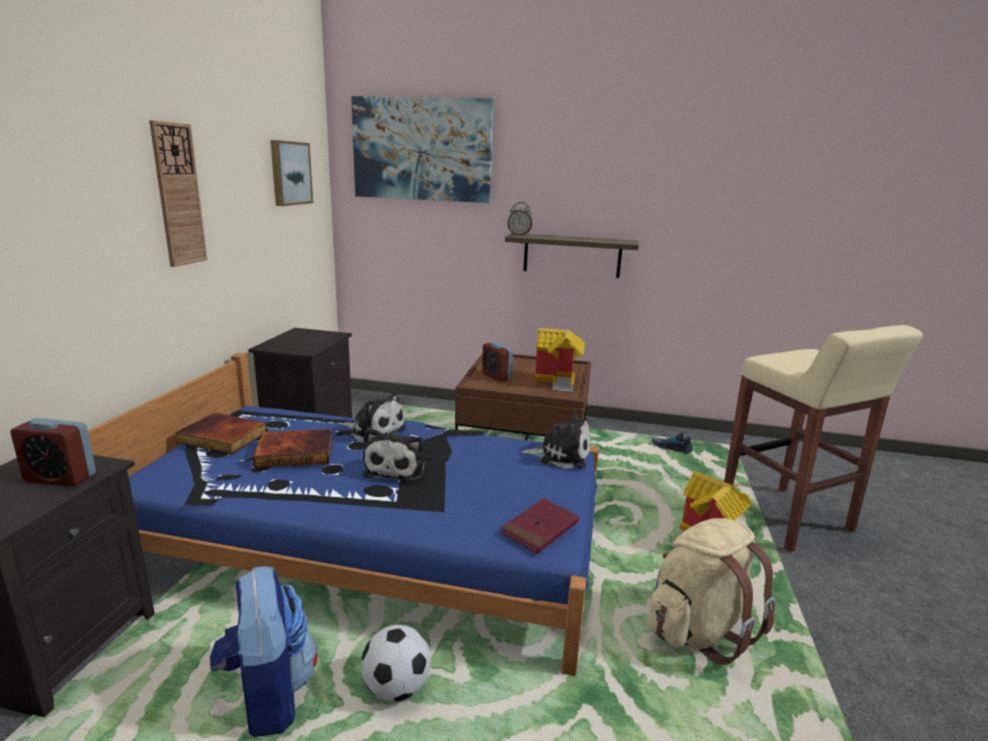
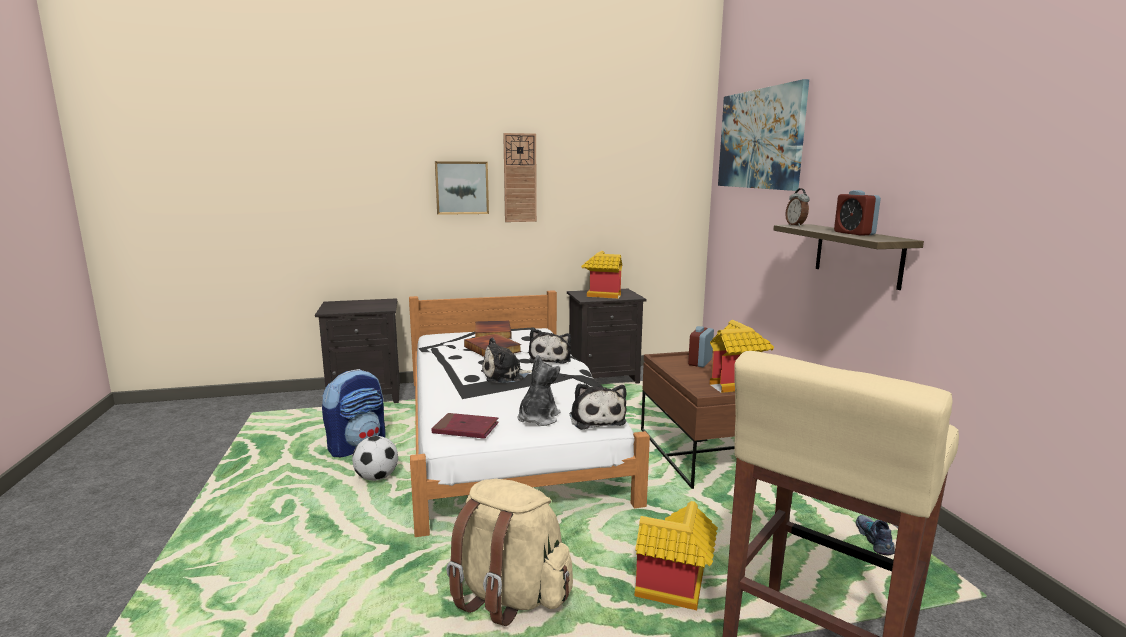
camera: 65 degrees right, 5 degrees down
(60, 478) = (370, 307): alarm clock -> alarm clock (854, 233)
(289, 173) = (647, 165): picture -> picture (462, 187)
(299, 342) = (600, 294): none -> toy house
(371, 542) = (504, 432): blue bed -> white bed
(540, 481) = (538, 418): none -> plush toy

